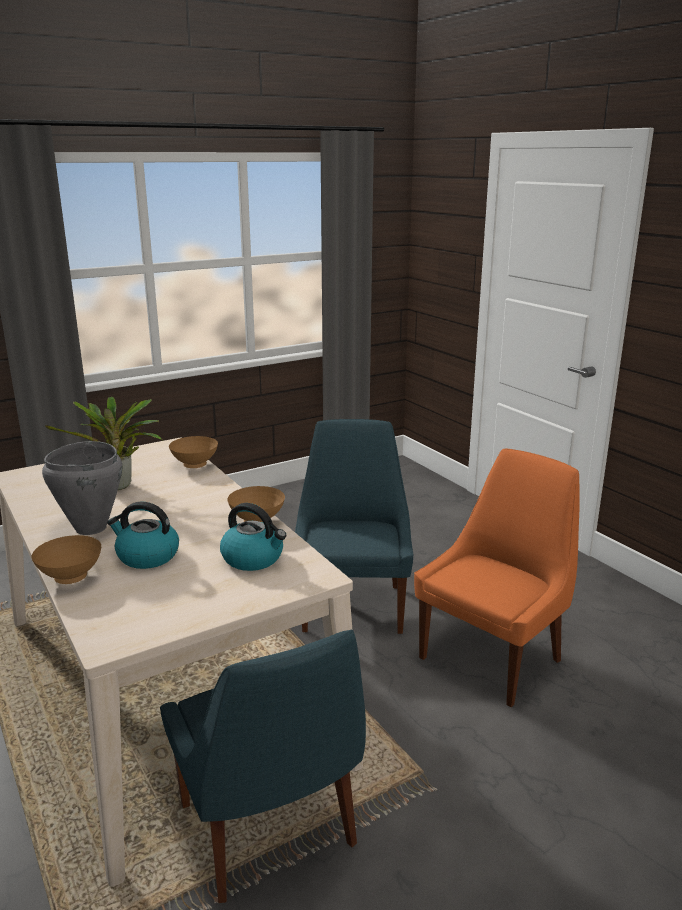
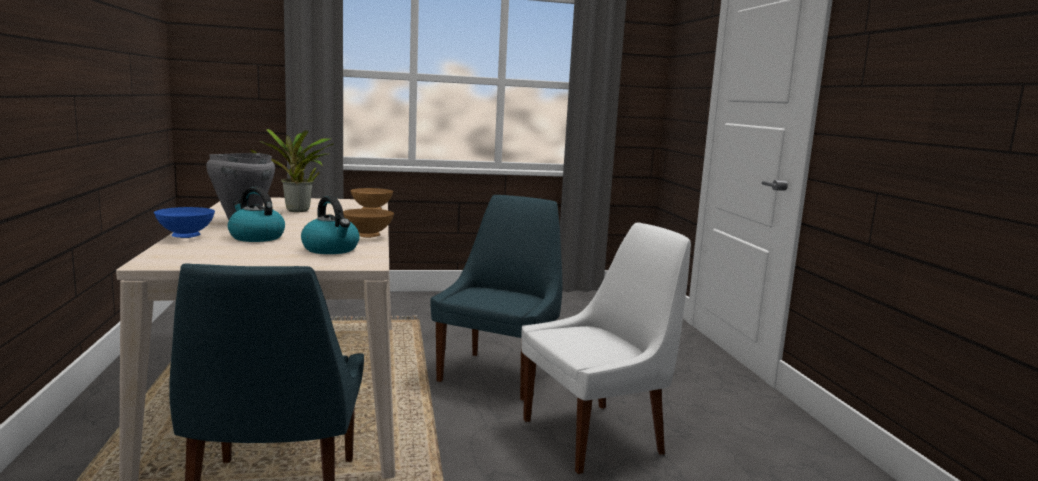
camera: 20 degrees right, 10 degrees down
(72, 578) = (187, 237): brown bowl -> blue bowl
(493, 657) = (597, 436): orange chair -> white chair

